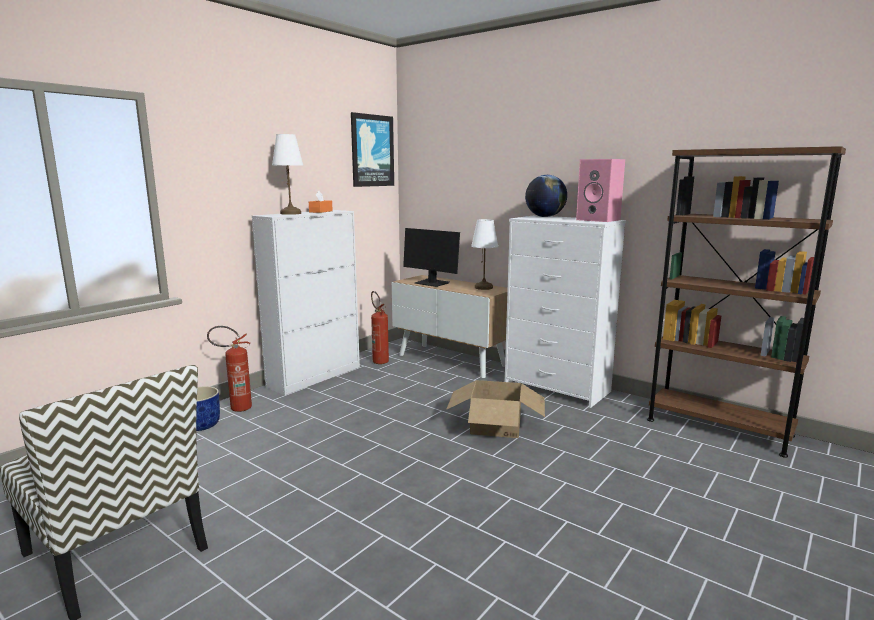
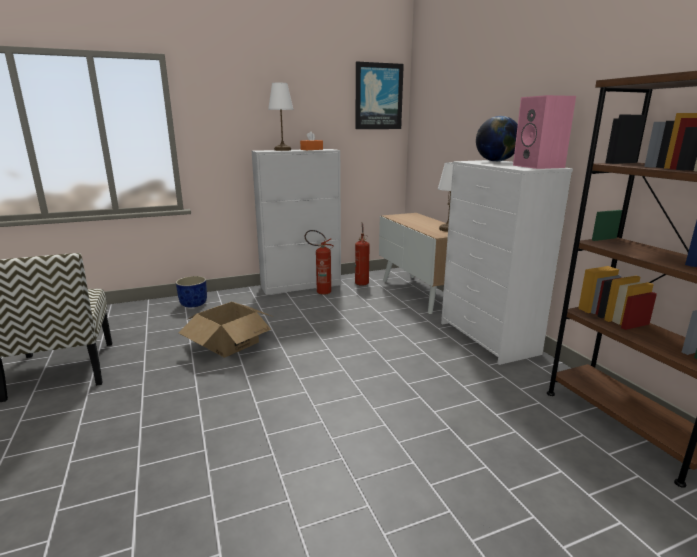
camera: 30 degrees right, 5 degrees up
(235, 409) = (225, 297): fire extinguisher -> fire extinguisher (320, 292)
(432, 283) = (409, 220): monitor -> none
(495, 425) = (388, 356): cardboard box -> cardboard box (230, 343)

